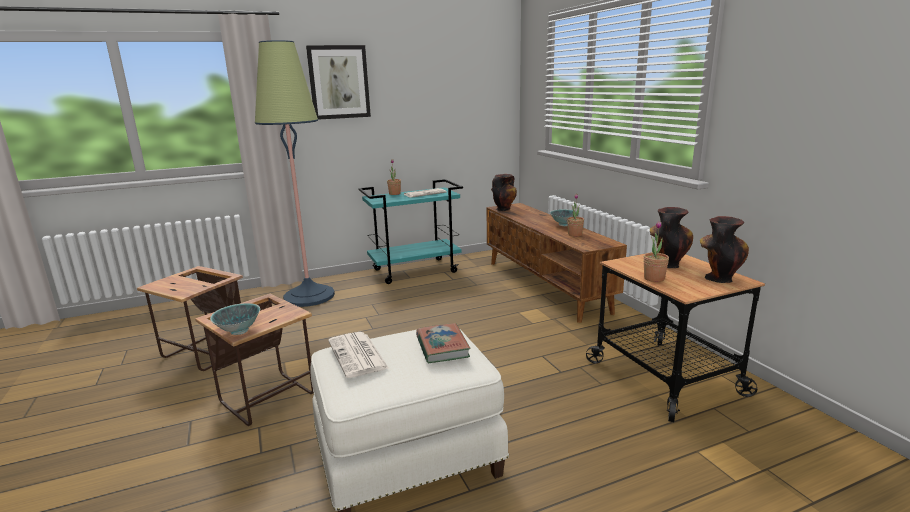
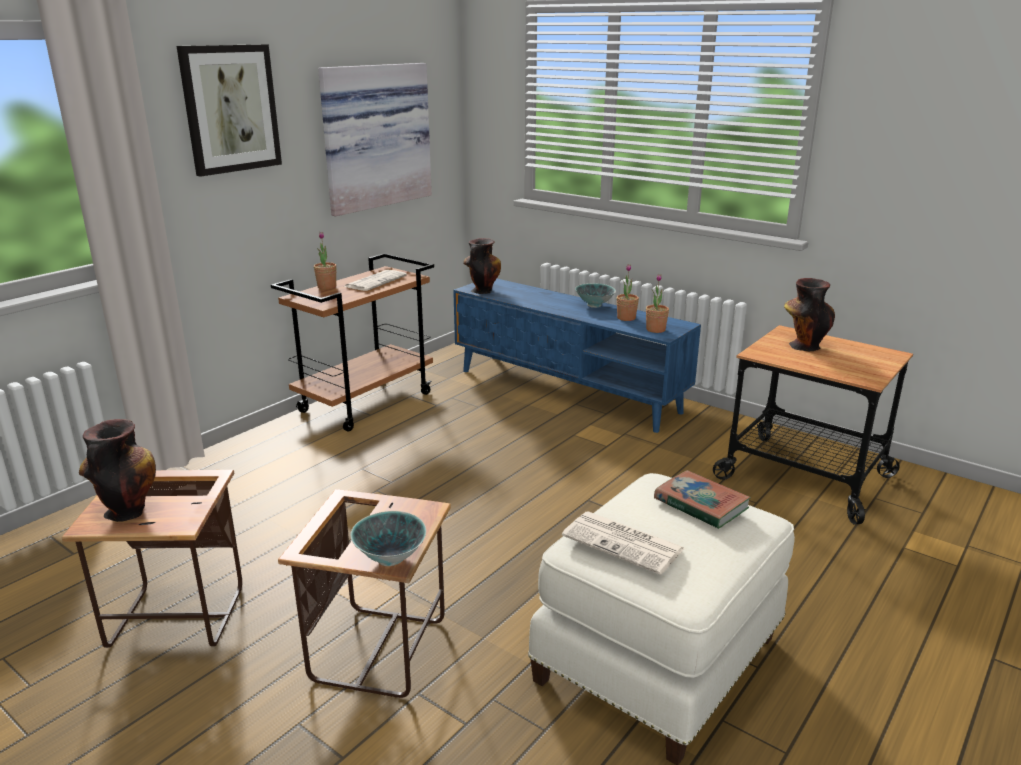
camera: 30 degrees left, 5 degrees up
(309, 296) = (241, 478): floor lamp -> none
(415, 270) = (366, 402): turquoise cart -> brown cart
(443, 104) = (374, 136): none -> picture
(545, 286) = (568, 391): brown tv stand -> blue tv stand
(654, 278) = (817, 367): potted plant -> potted plant (655, 329)
(718, 277) = (869, 354): vase -> vase (127, 509)

